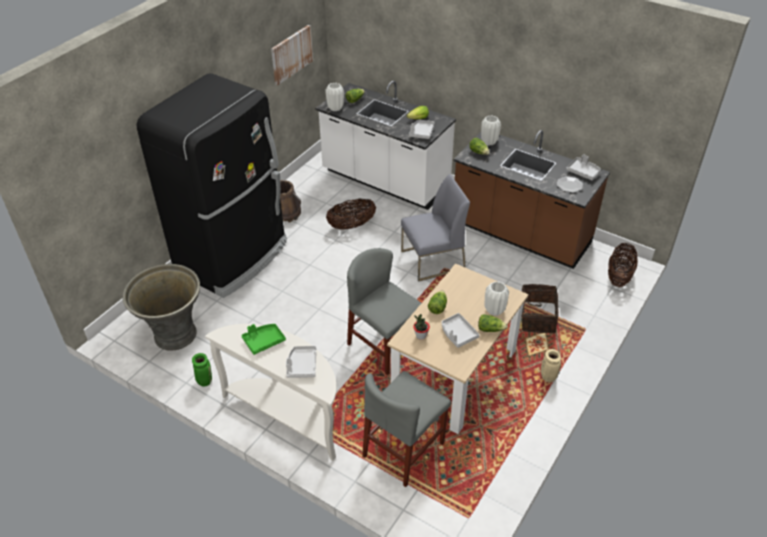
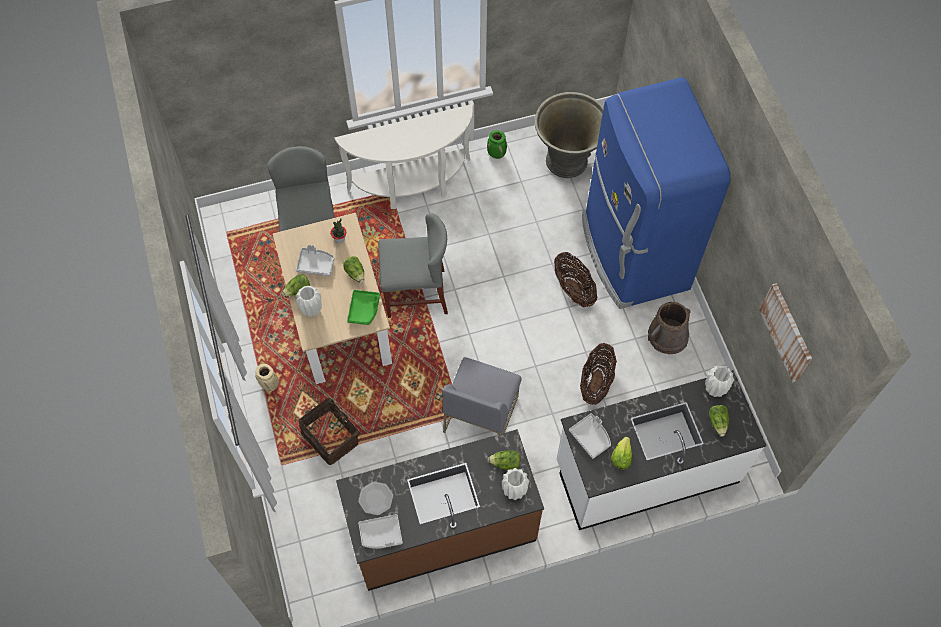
camera: 130 degrees right, 20 degrees up
(234, 257) = (633, 254): black fridge -> blue fridge
(263, 341) = (430, 134): green tray -> green tray (364, 309)
(302, 365) = (384, 142): grey tray -> none
(619, 277) = (303, 563): basket -> basket (573, 289)

